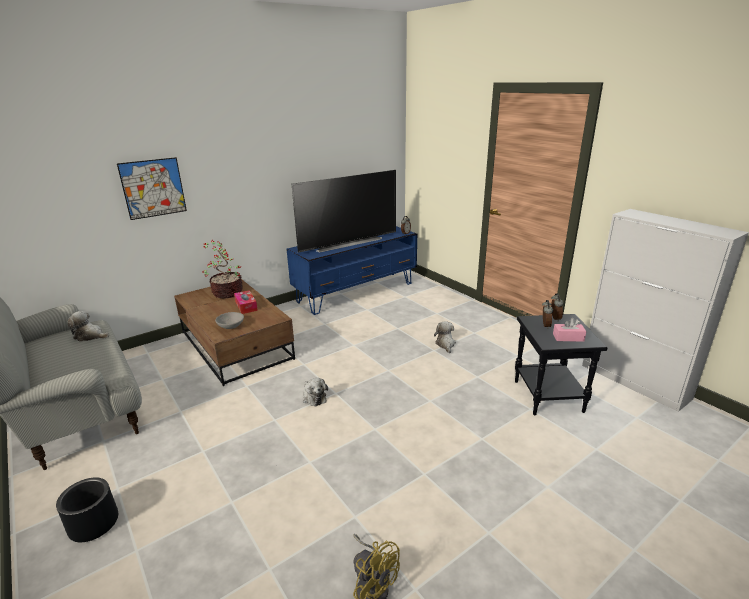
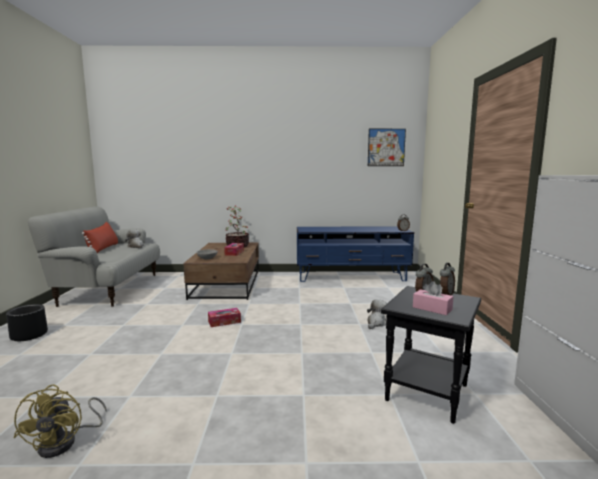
camera: 35 degrees right, 15 degrees down
(43, 357) = (103, 249): none -> red pillow
(153, 188) = (206, 165): picture -> picture (386, 147)
(314, 397) = (224, 322): plush toy -> tissue box
(347, 243) = (344, 229): television -> none

